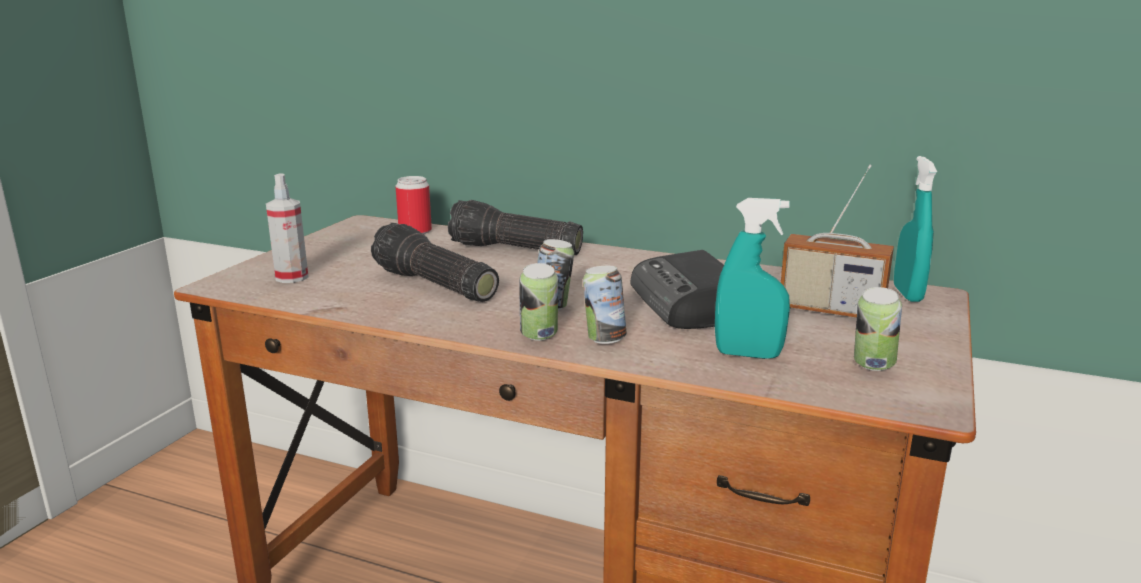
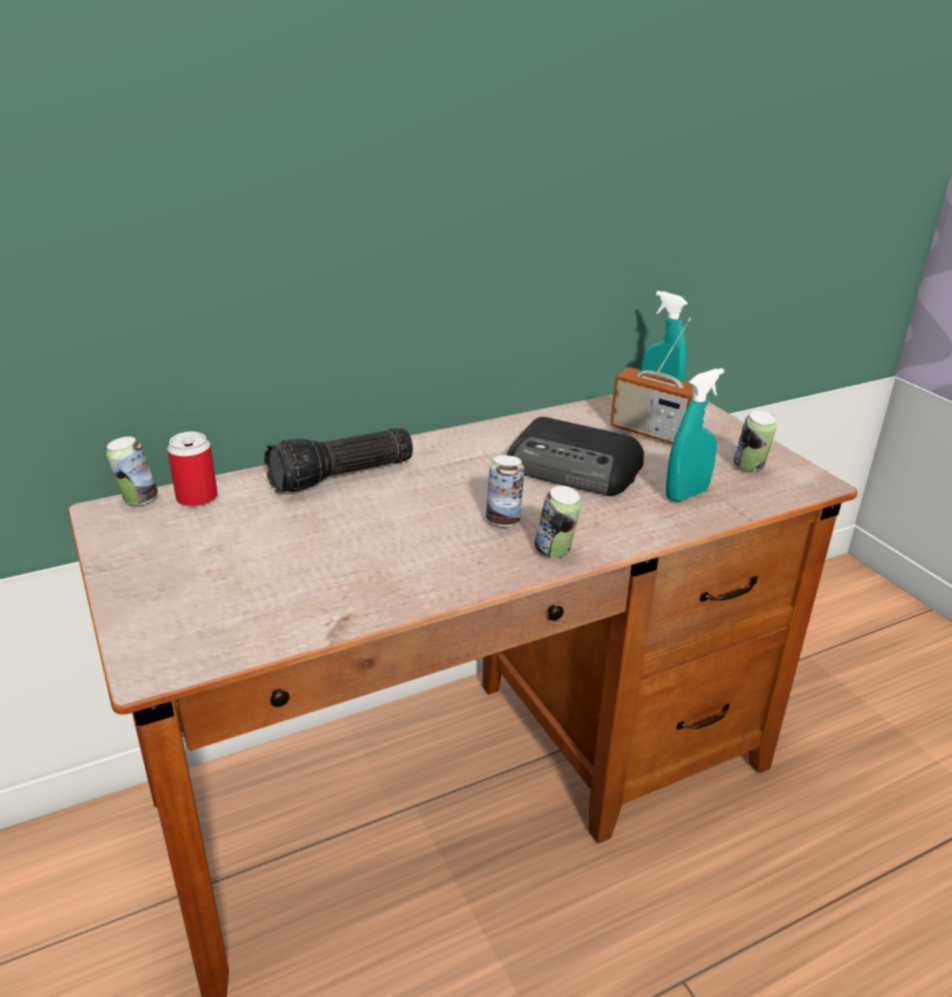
camera: 50 degrees left, 10 degrees up
(291, 277) = (211, 614): spray bottle -> none
(433, 285) = (367, 549): flashlight -> none
(604, 339) = (595, 530): can -> can (137, 500)
(831, 310) = (652, 433): radio -> radio turned 60 degrees clockwise

